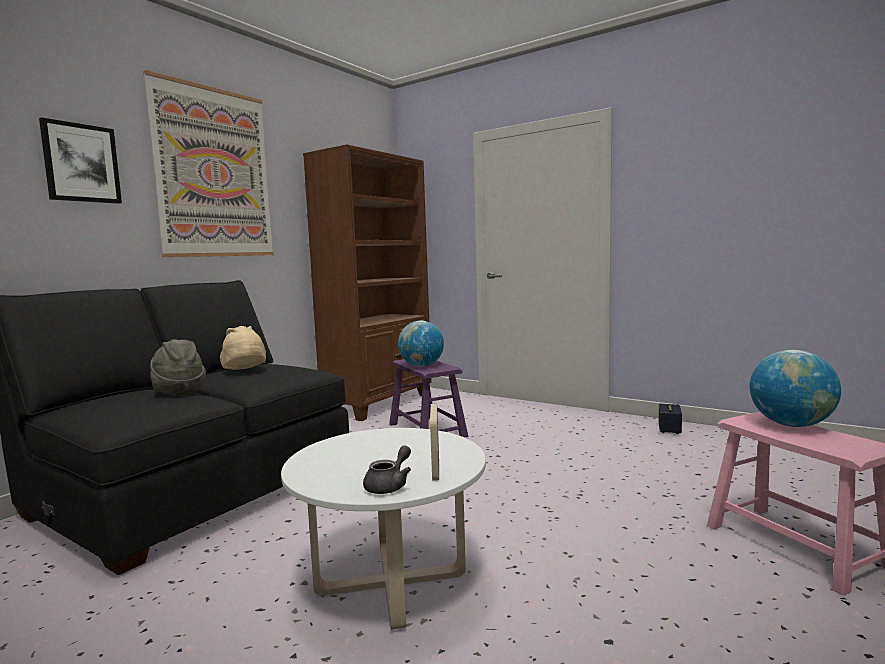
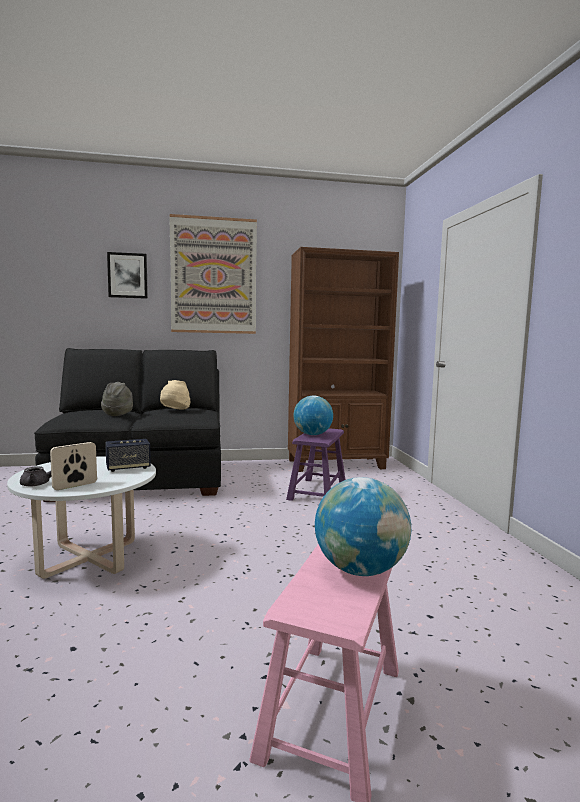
camera: 45 degrees right, 0 degrees up
(669, 429) = (526, 573): speaker -> speaker (128, 468)

